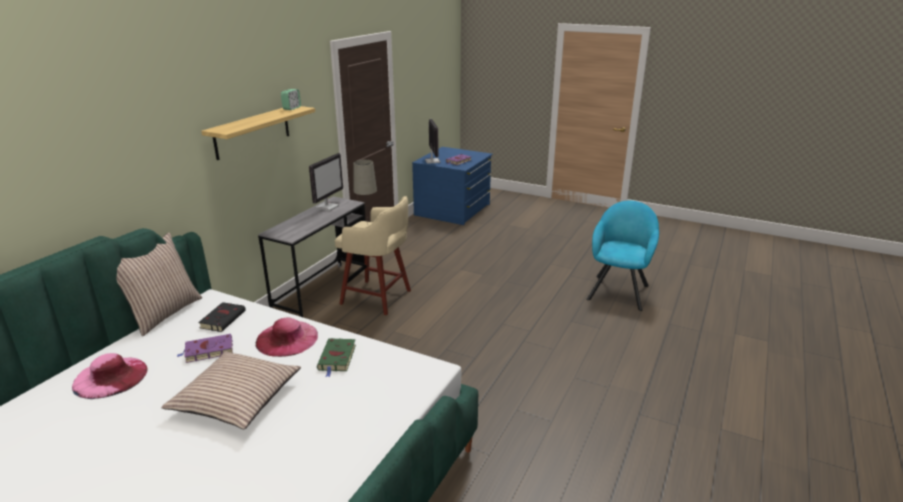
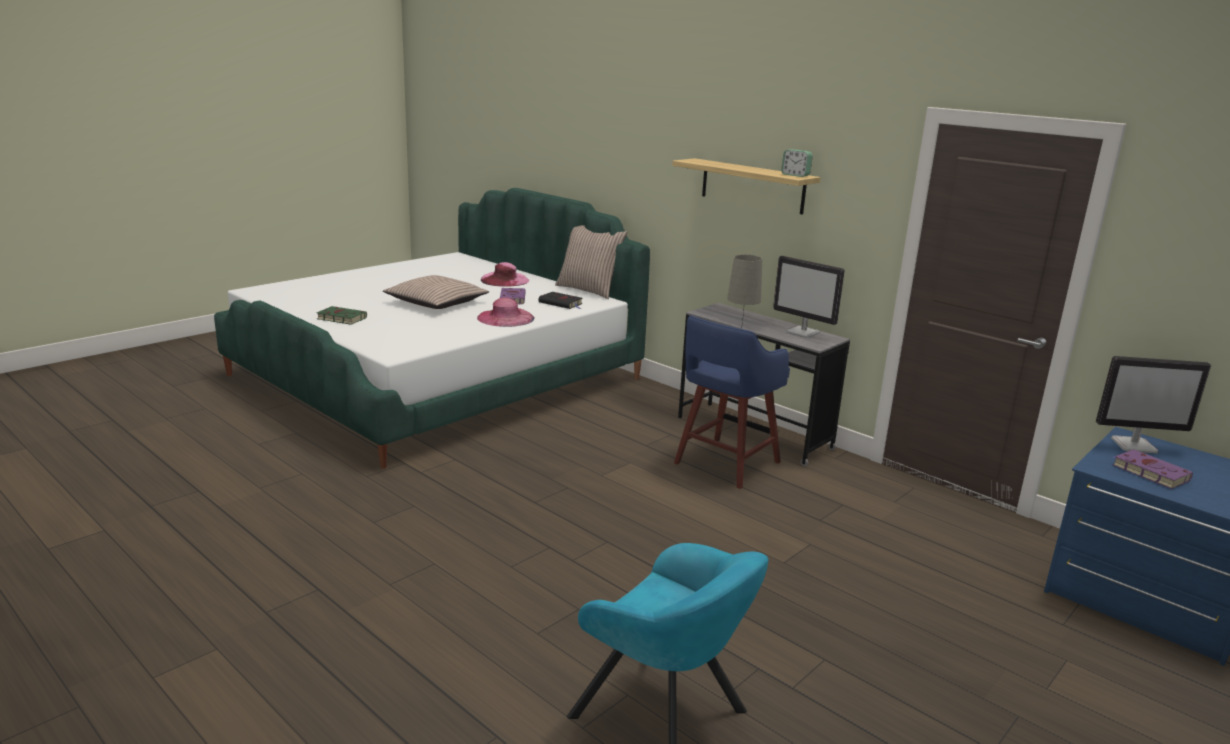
camera: 105 degrees right, 5 degrees down
(337, 358) = (454, 328): green book -> green book (340, 318)
(378, 298) = (725, 464): beige stool -> blue stool

